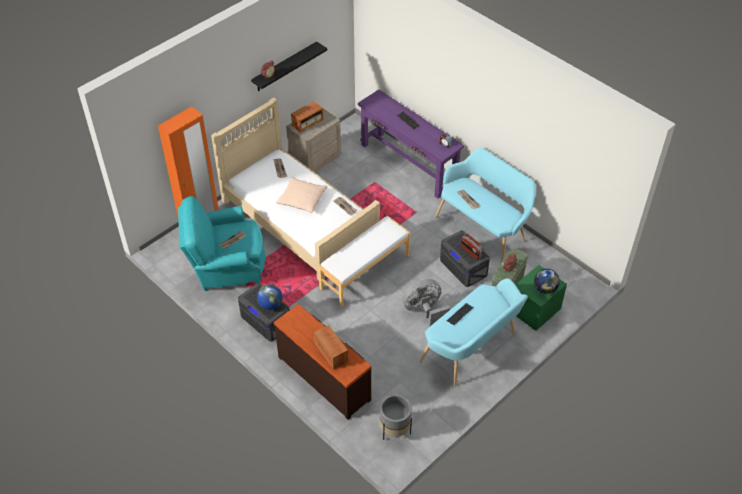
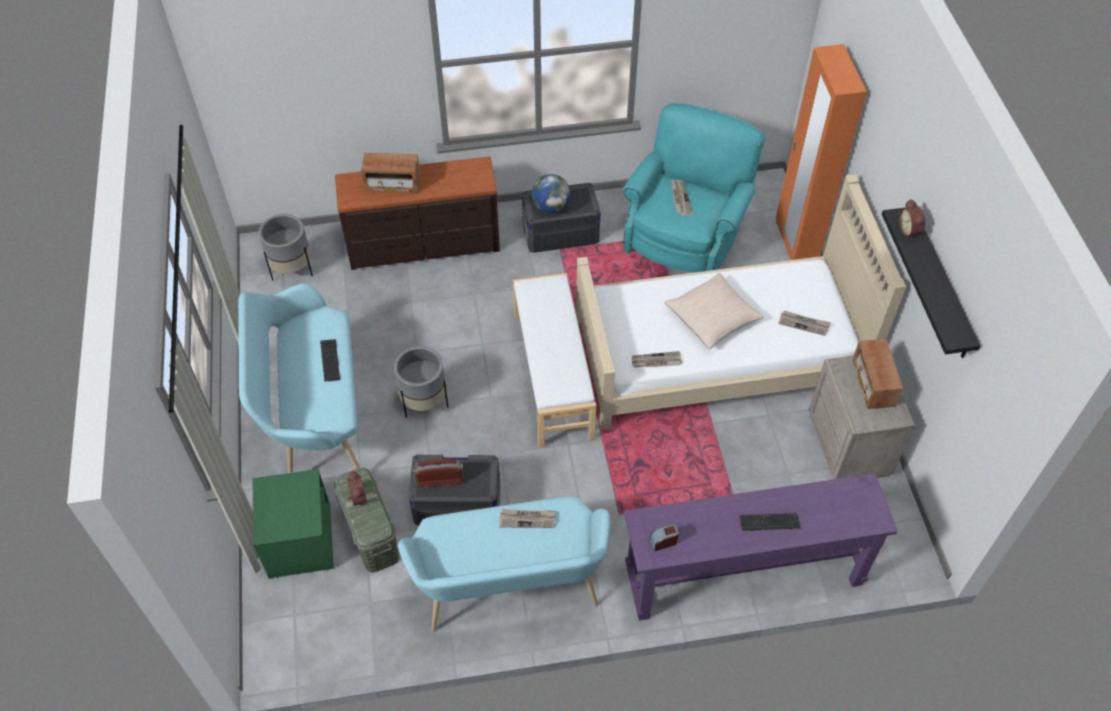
camera: 125 degrees right, 5 degrees up
(424, 311) = (424, 402): grey fan -> grey planter
(545, 289) = (273, 506): globe -> none

